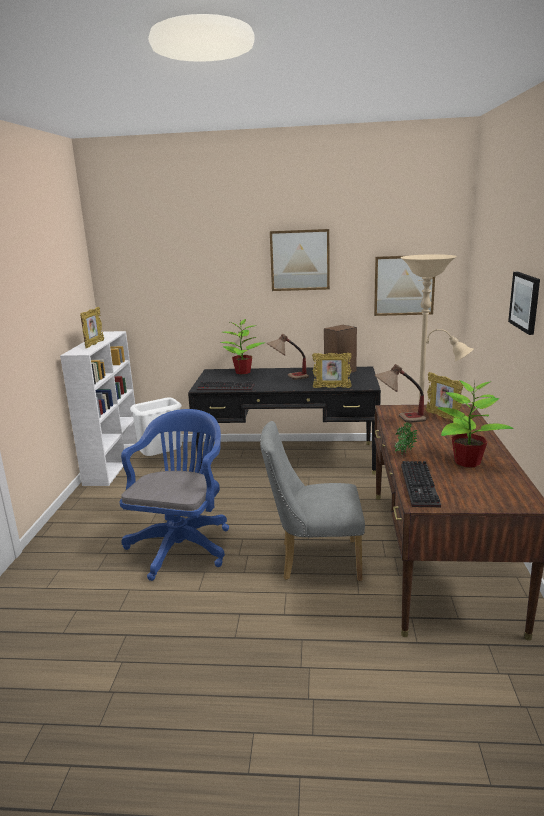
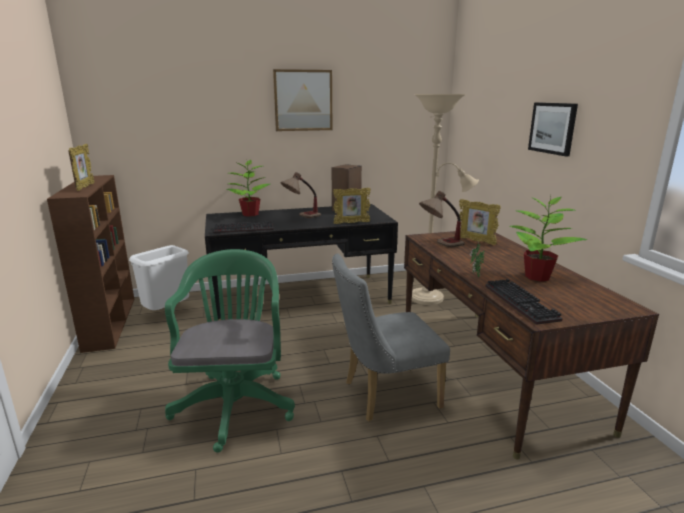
camera: 20 degrees left, 0 degrees up
(113, 462) = (110, 322): white bookcase -> brown bookcase
(182, 544) = (235, 402): blue office chair -> green office chair
(404, 285) = (398, 127): picture -> none

